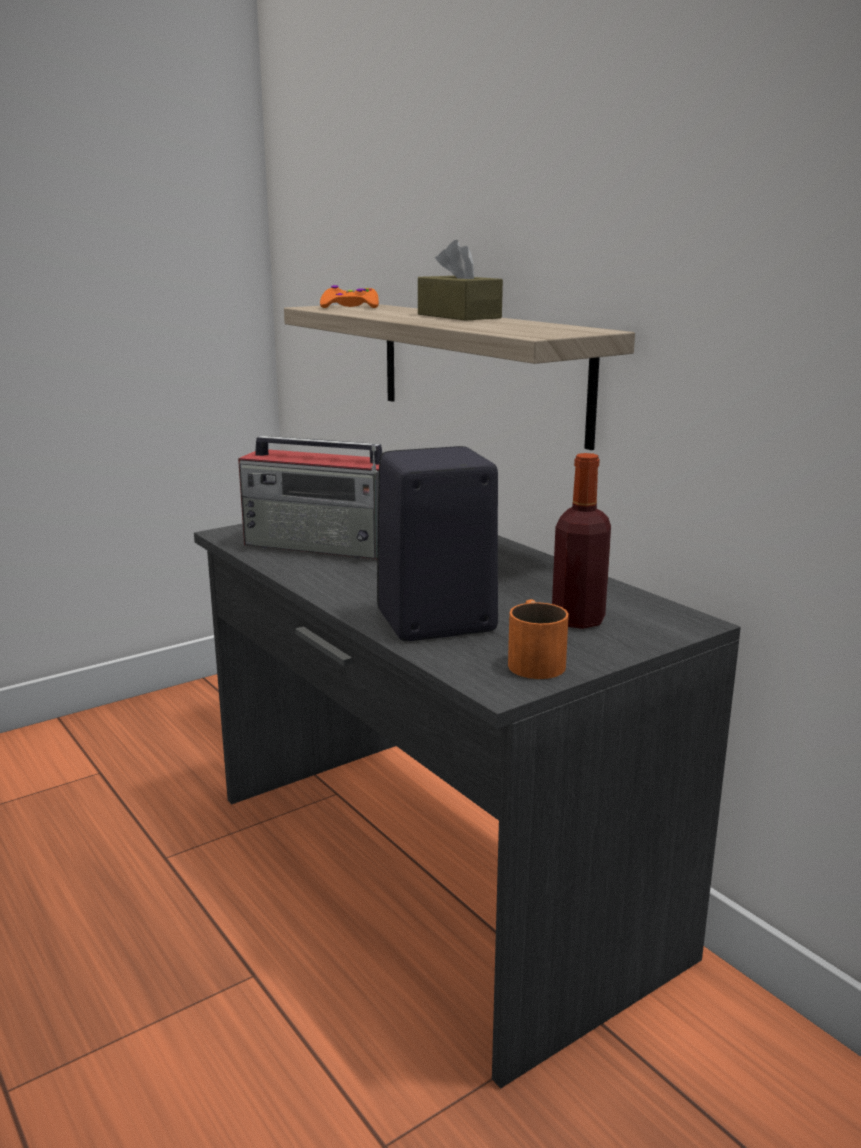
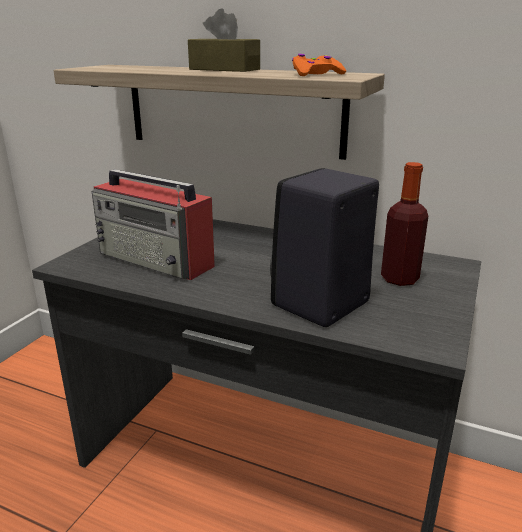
camera: 30 degrees left, 5 degrees up
(323, 546) = (157, 260): radio -> radio turned 45 degrees clockwise
(350, 307) = (110, 67): orange game controller -> orange game controller (316, 74)
(533, 660) = (421, 317): orange mug -> none

